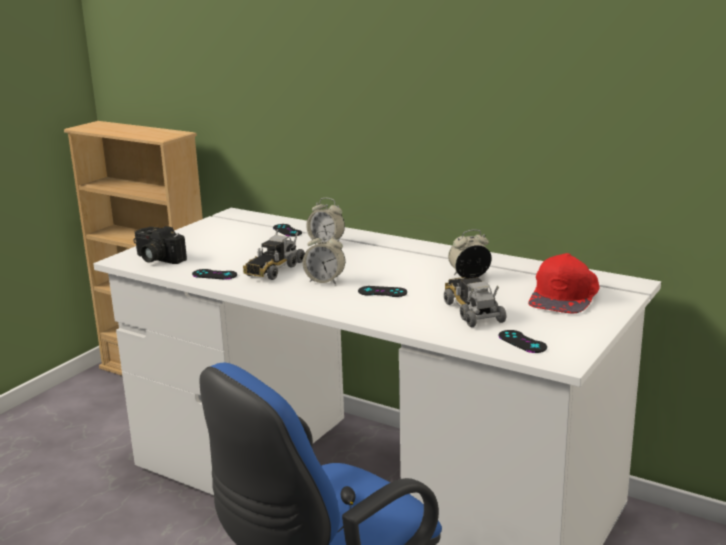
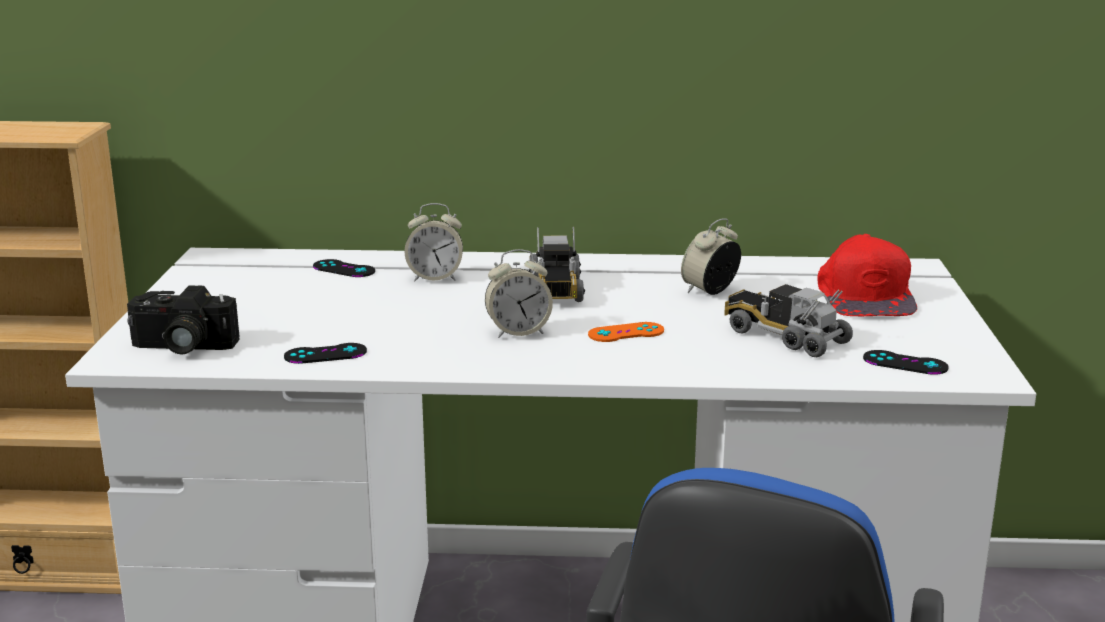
camera: 30 degrees left, 0 degrees up
(273, 270) = (413, 330): toy truck -> toy truck (556, 289)
(382, 292) = (626, 333): black game controller -> orange game controller

